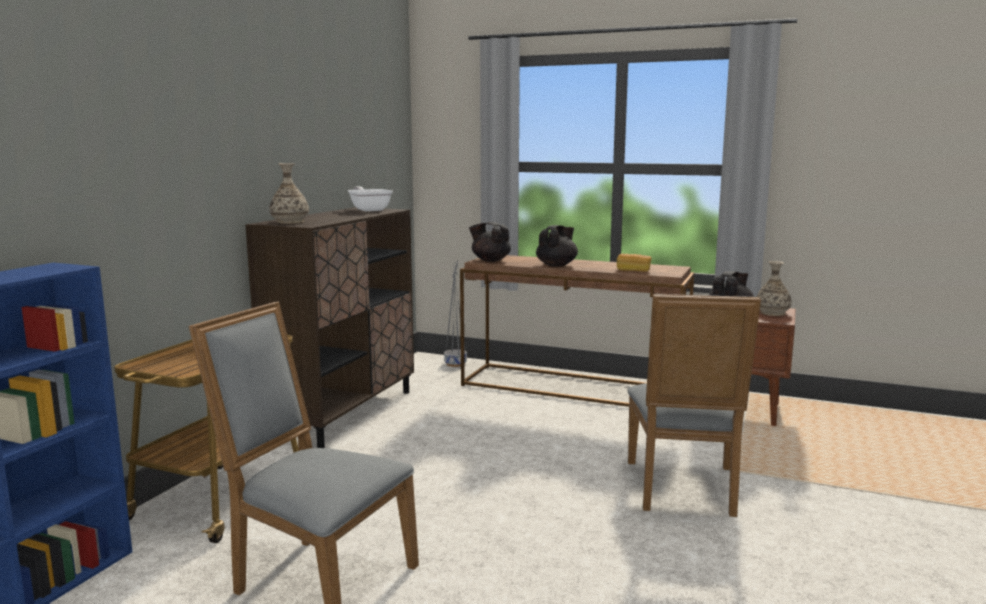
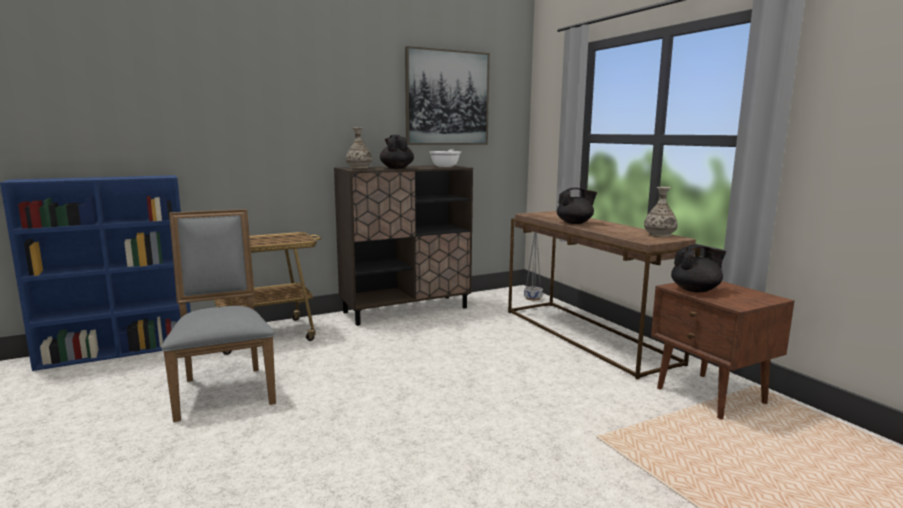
camera: 40 degrees right, 0 degrees up
(346, 117) = (447, 98): none -> picture
(490, 260) = (538, 214): black teapot -> black teapot (396, 168)
(633, 270) = (624, 234): bread -> none
(684, 491) = (520, 433): grey chair -> none
(772, 313) = (749, 298): vase -> vase (659, 235)

